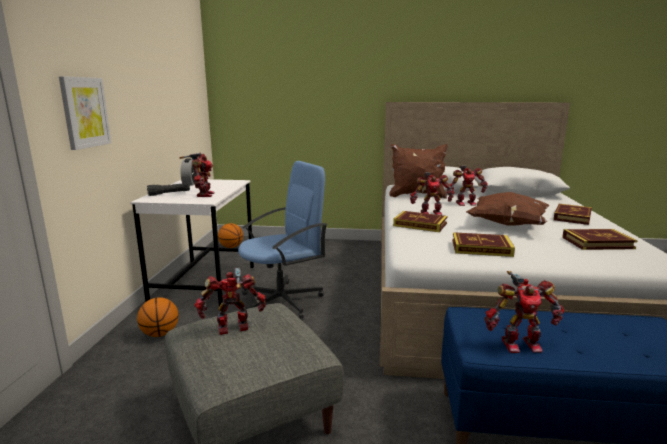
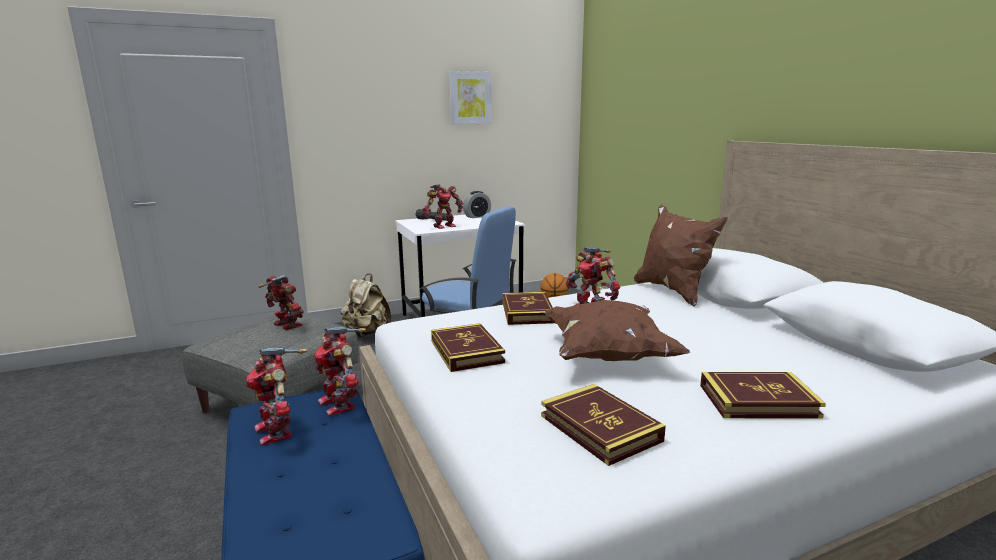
camera: 60 degrees right, 0 degrees up
(84, 112) = (355, 141): picture -> picture (470, 98)
(160, 334) = (367, 334): basketball -> beige backpack
(465, 203) = (687, 319): toy robot -> toy robot (339, 403)

